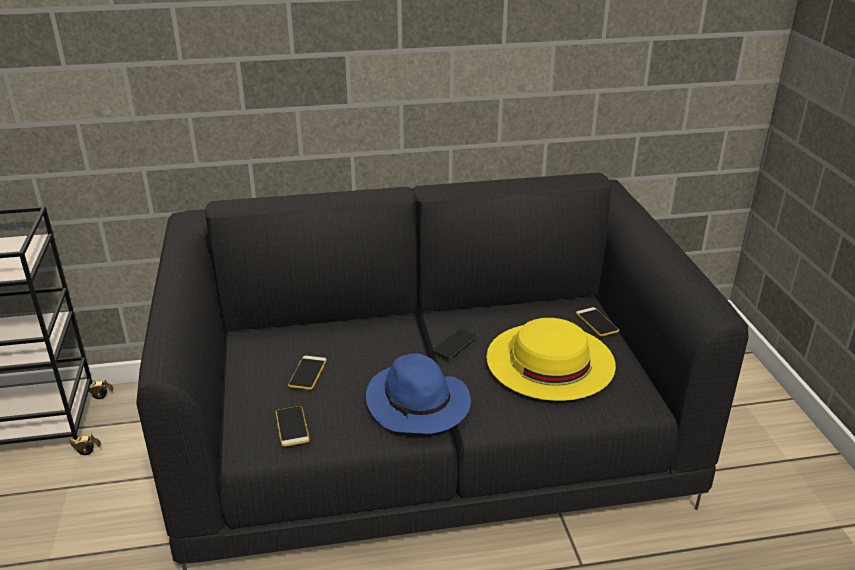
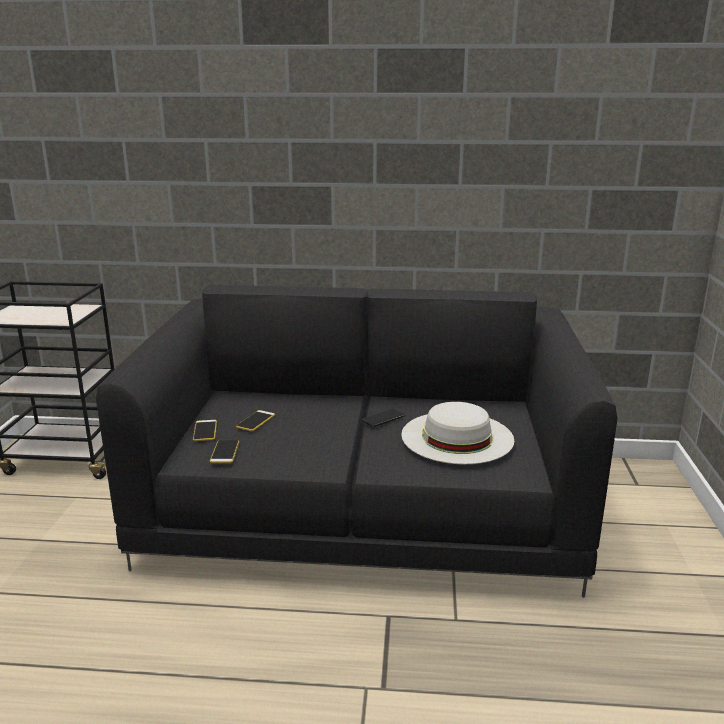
camera: 15 degrees right, 10 degrees down
(419, 405) = (331, 452): blue hat -> none
(550, 360) = (457, 437): yellow hat -> white hat
(597, 322) = (514, 419): phone -> phone (205, 431)

